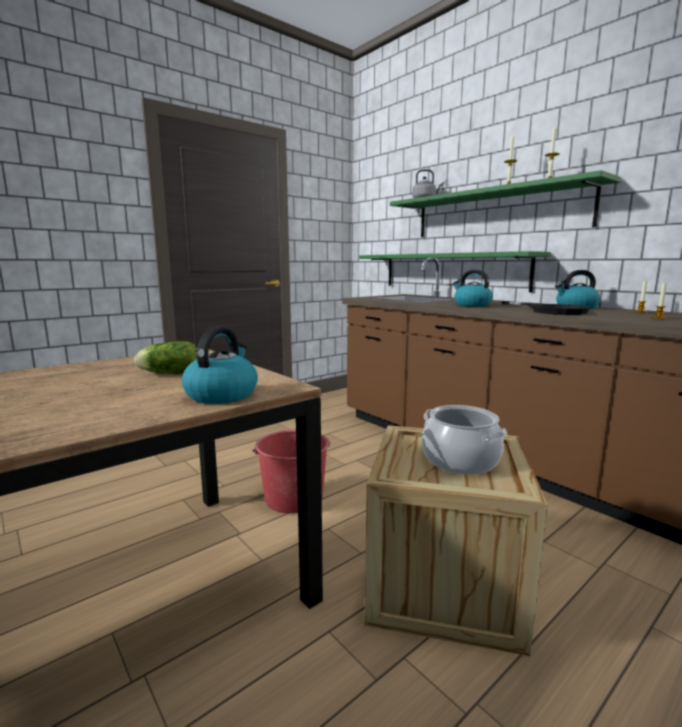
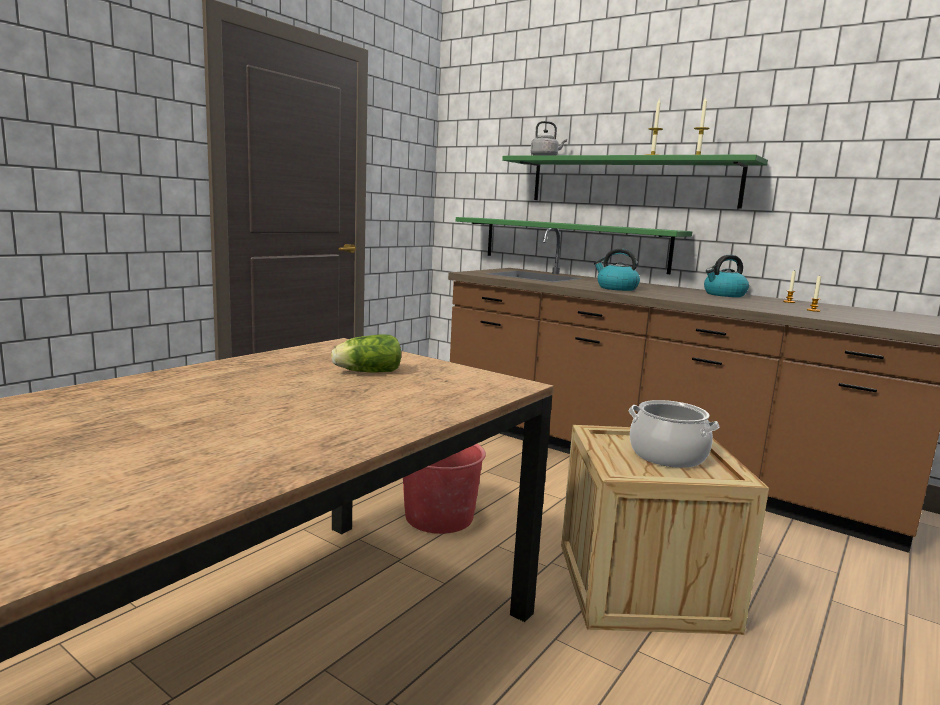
camera: 15 degrees left, 0 degrees up
(222, 394) = (467, 394): kettle -> none
(550, 311) = (706, 299): black frying pan -> none

